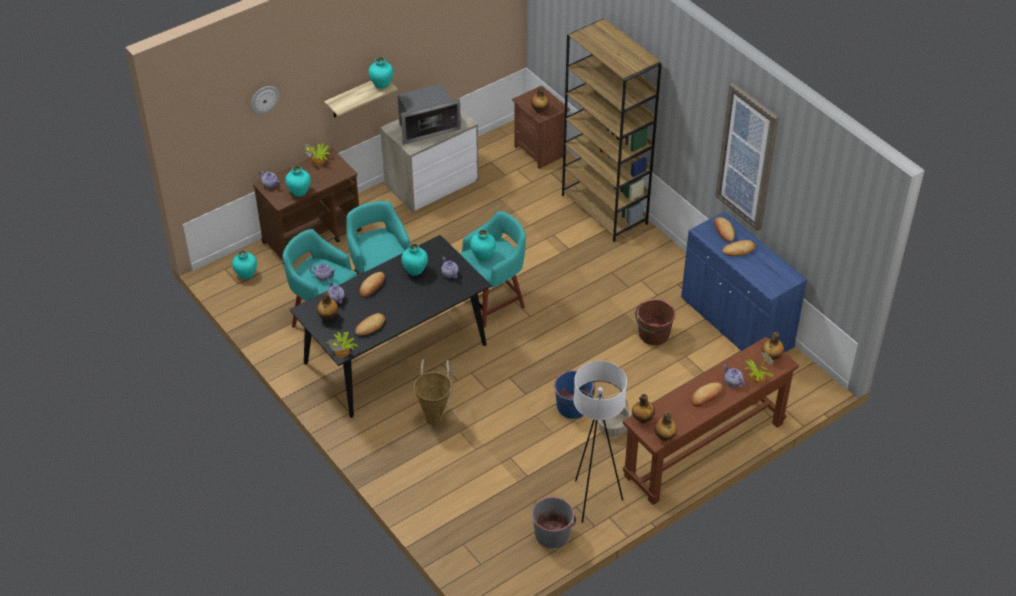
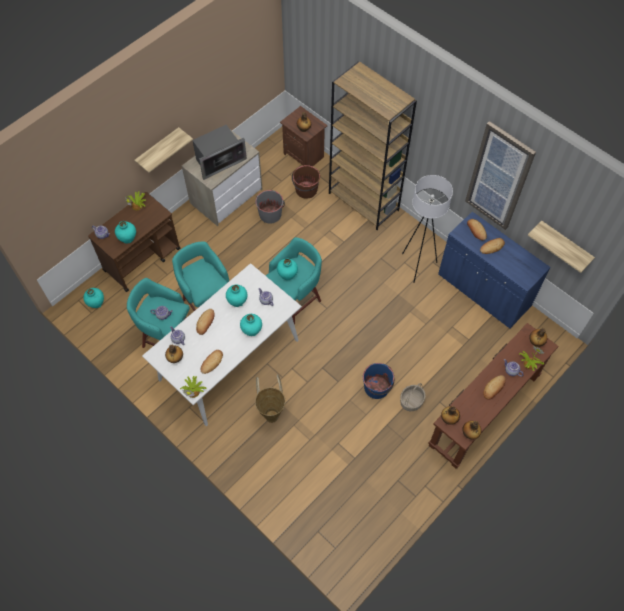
camera: 10 degrees left, 15 degrees up
(264, 99) = (84, 173): wall clock -> none
(382, 85) = (179, 137): turquoise vase -> turquoise vase (252, 331)
(395, 354) = (229, 360): black dining table -> white dining table
(552, 534) = (385, 509): grey bucket -> grey bucket (270, 214)
(593, 500) = (409, 472): white floor lamp -> white floor lamp (417, 266)
(653, 334) = (424, 311): brown bucket -> brown bucket (306, 190)
(818, 242) = (564, 244): none -> shelf

